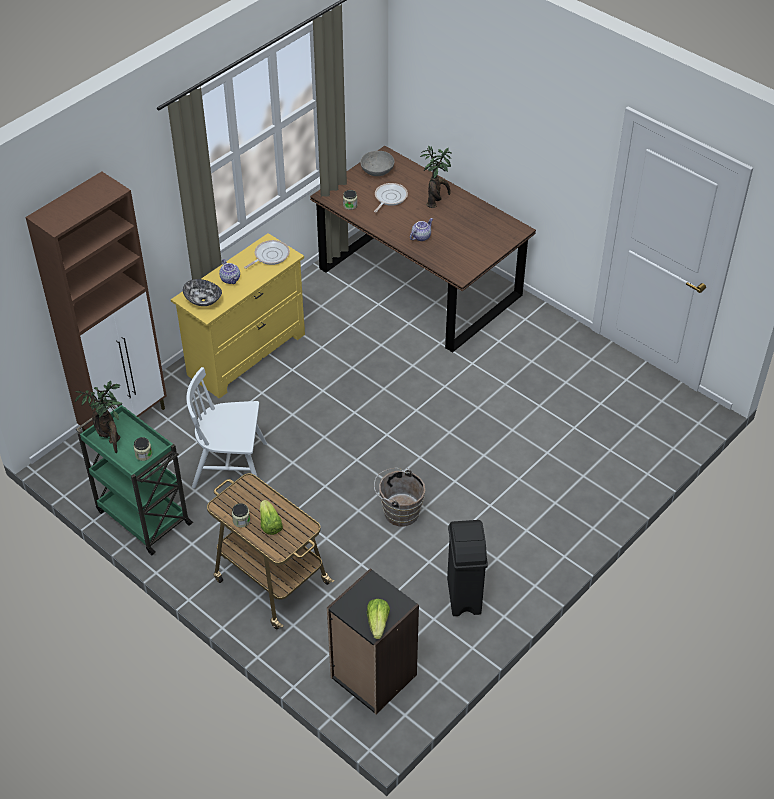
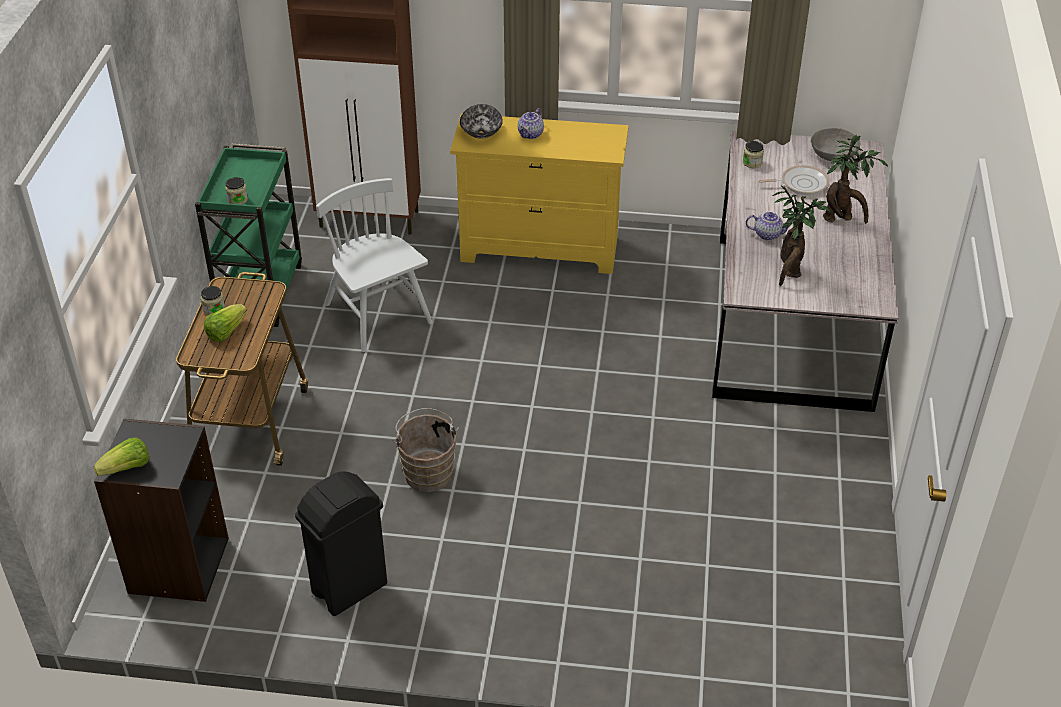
camera: 55 degrees right, 5 degrees down
(110, 439) = (240, 171): potted plant -> potted plant (790, 272)
(270, 256) = (595, 142): frying pan -> none
(419, 282) = (790, 317): brown dining table -> grey dining table

